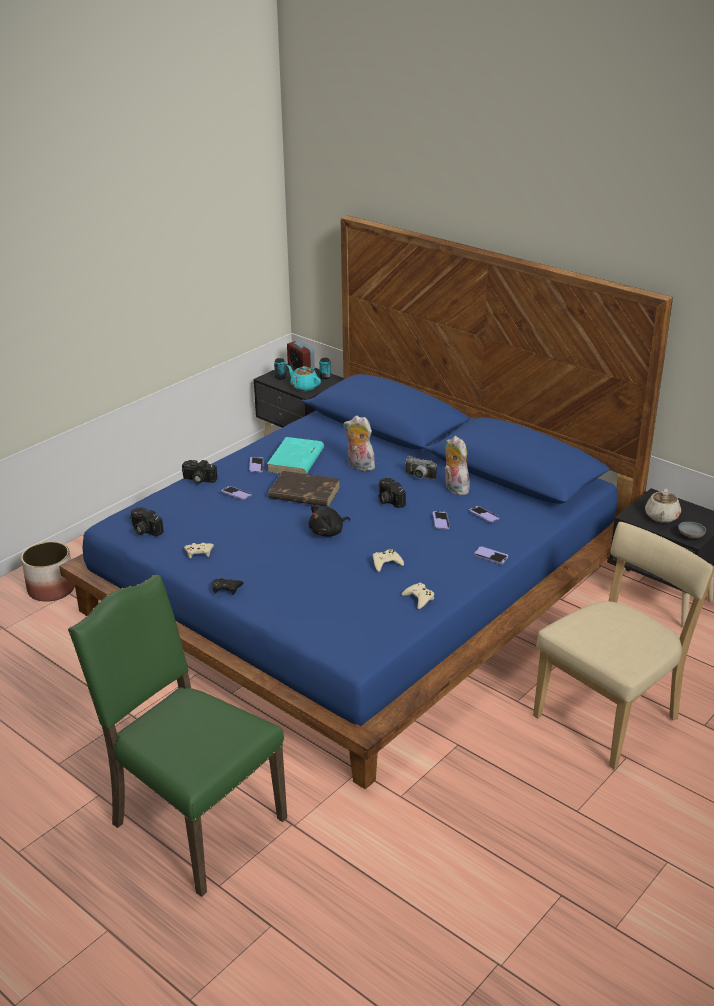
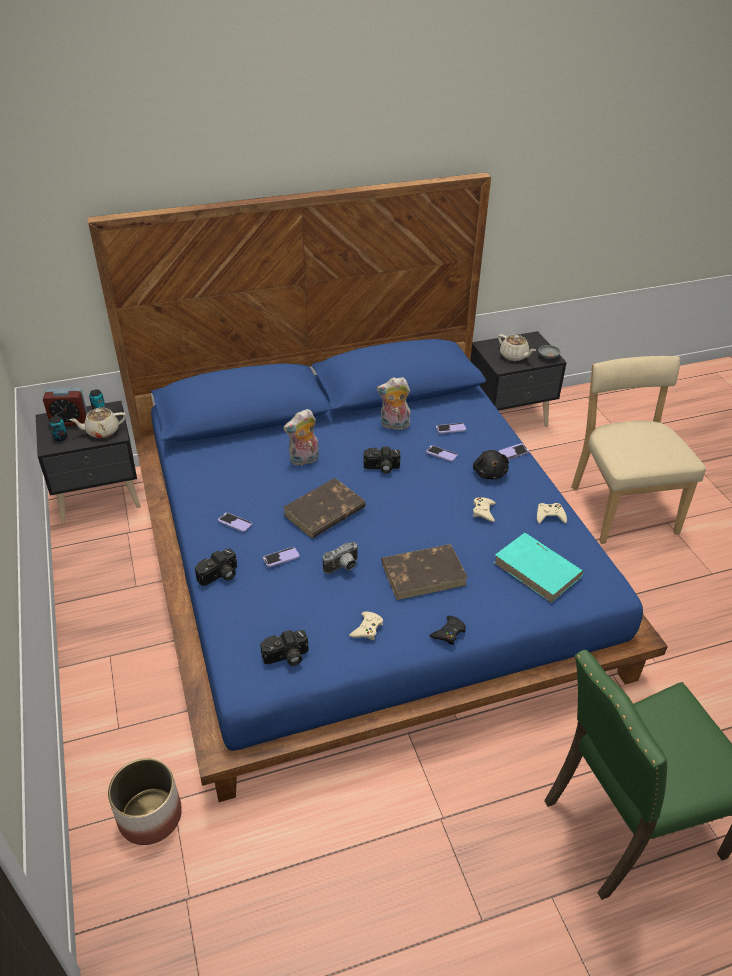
camera: 60 degrees left, 10 degrees up
(281, 558) = (424, 574): none -> brown book
(296, 461) = (255, 493): turquoise book -> turquoise book (538, 570)
(304, 387) = (102, 431): turquoise teapot -> beige teapot
(328, 532) = (402, 525): black plush toy -> black plush toy (489, 473)
(419, 477) = (357, 435): camera -> camera (343, 567)

